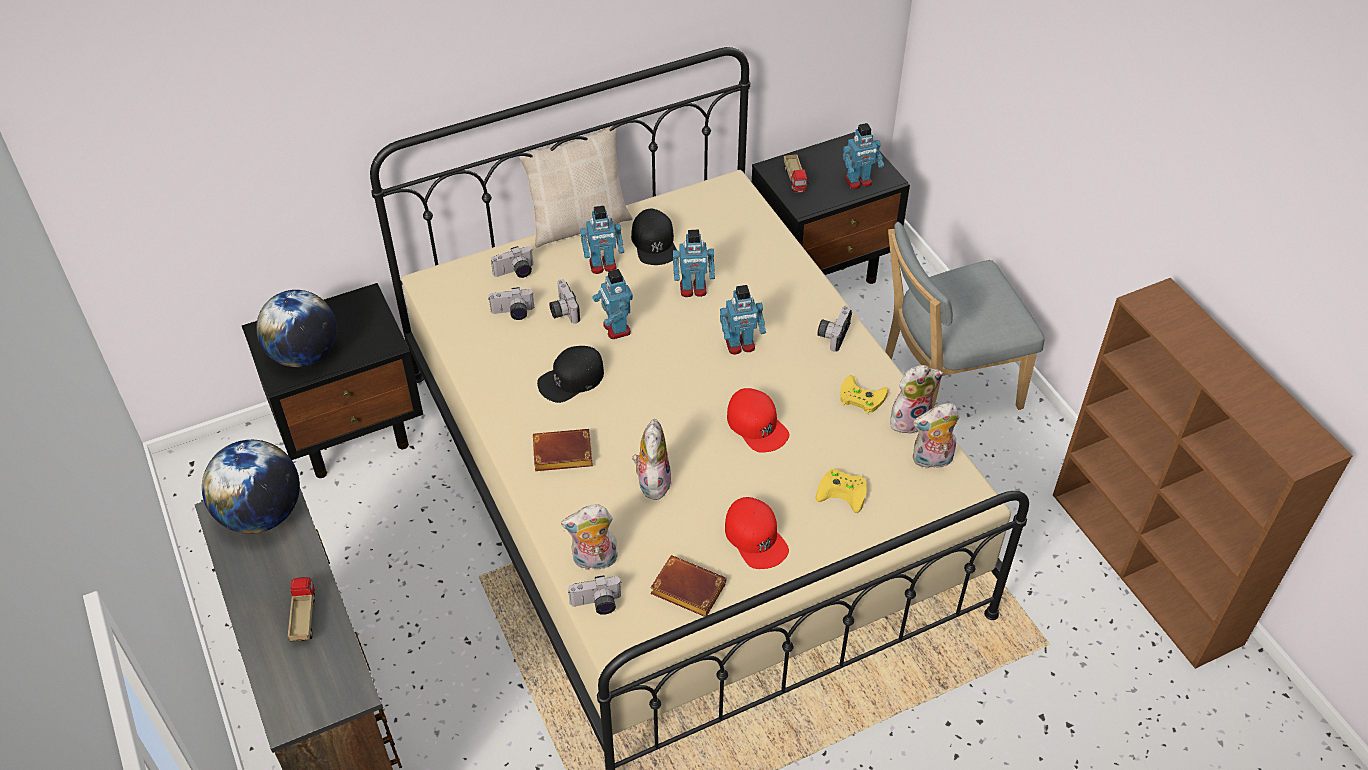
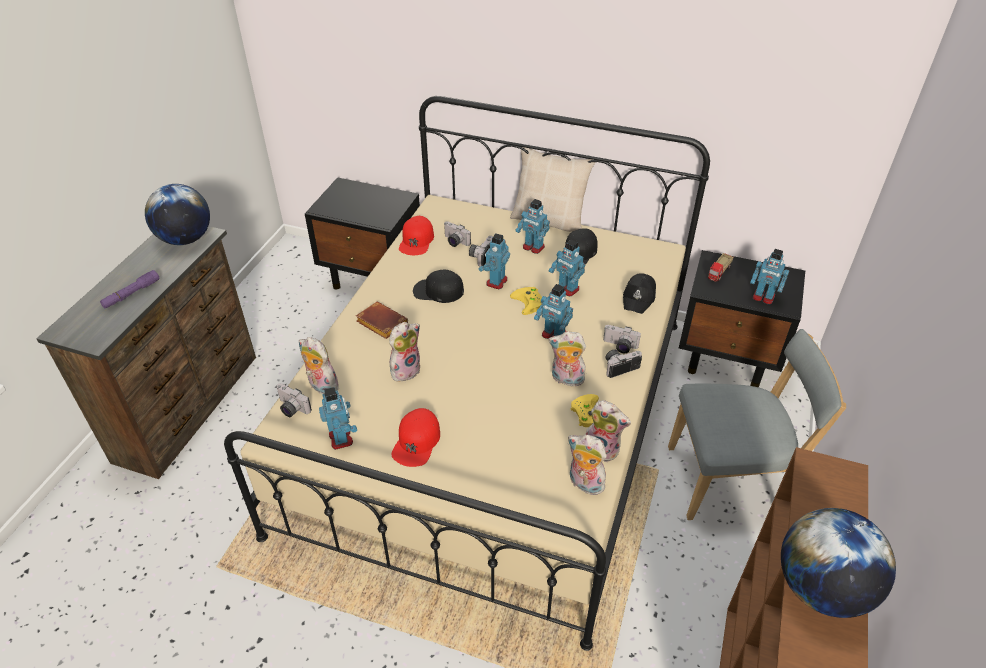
camera: 45 degrees right, 5 degrees down
(303, 618) = (131, 294): toy truck -> purple flashlight
(304, 355) = (343, 205): globe -> globe (821, 588)
(515, 273) = (483, 224): camera -> camera (619, 346)
(685, 590) = (341, 438): brown book -> toy robot
(757, 425) = (503, 383): red cap -> red cap (416, 241)
(767, 253) = (639, 298): none -> black cap
(805, 380) = (566, 379): none -> plush toy
(844, 491) = (502, 458): yellow game controller -> yellow game controller (530, 302)
(944, 386) = (729, 481): grey chair -> grey chair turned 150 degrees clockwise

